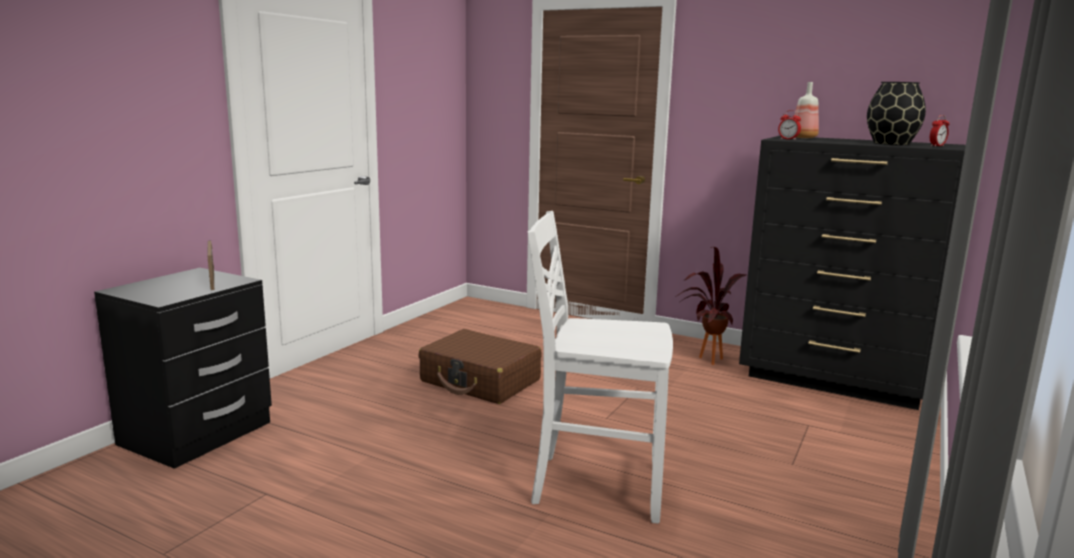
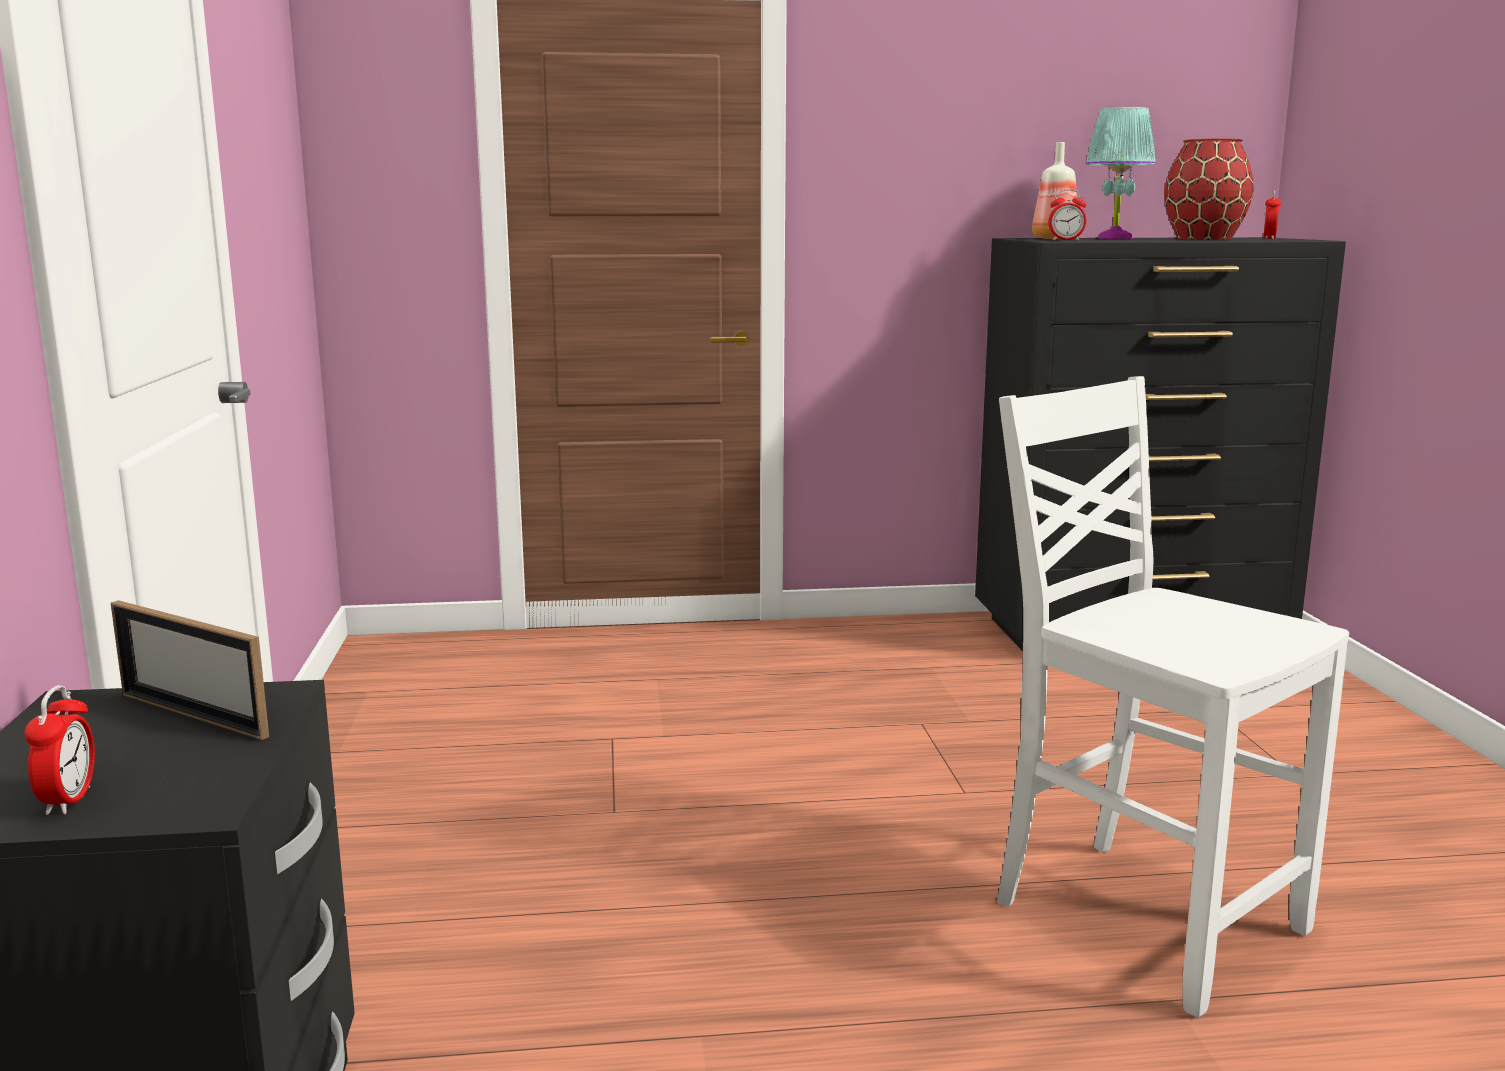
camera: 35 degrees left, 0 degrees up
(145, 292) = (68, 801): none -> alarm clock
(480, 381) = (655, 797): brown suitcase -> none
(595, 485) = (1142, 916): white chair -> white chair turned 75 degrees clockwise
(704, 359) = (931, 647): potted plant -> none
(845, 139) = (1115, 238): none -> turquoise table lamp
(891, 143) = (1204, 239): black vase -> red vase

